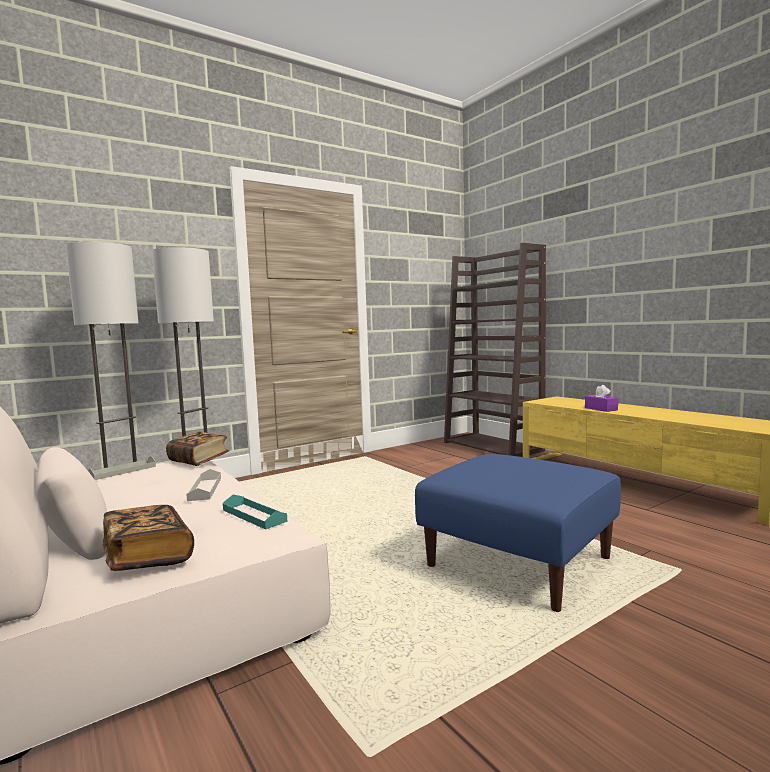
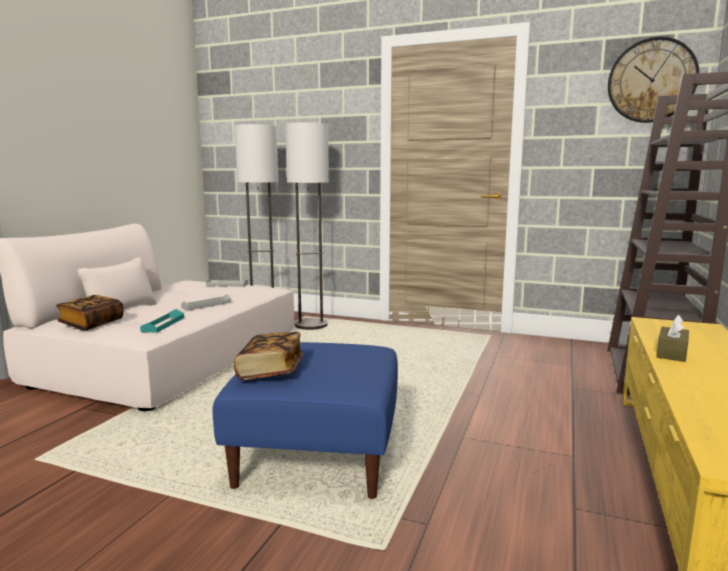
camera: 55 degrees right, 5 degrees up
(199, 460) = (266, 289): book -> book (270, 371)
(436, 245) = (651, 80): none -> wall clock
(601, 409) = (671, 353): purple tissue box -> brown tissue box

